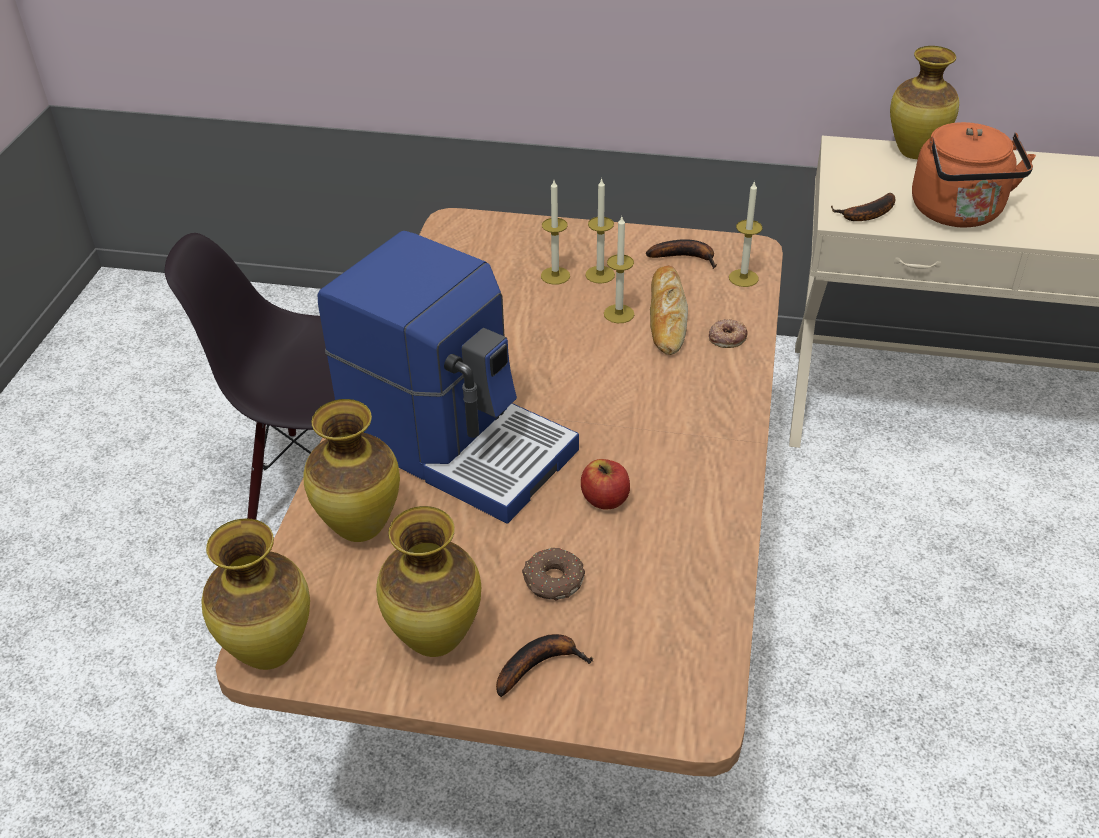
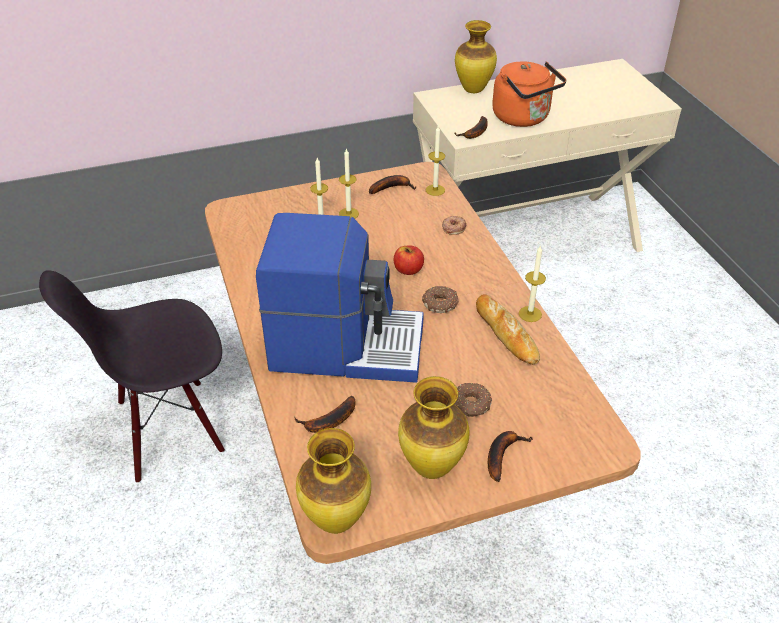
camera: 30 degrees left, 0 degrees up
(359, 529) = (328, 422): vase -> banana
(605, 499) = (461, 346): apple -> apple (408, 270)
(619, 314) = (380, 234): candle -> candle (530, 314)
(624, 433) = (441, 304): none -> donut
(666, 316) = (409, 226): bread -> bread (506, 333)

